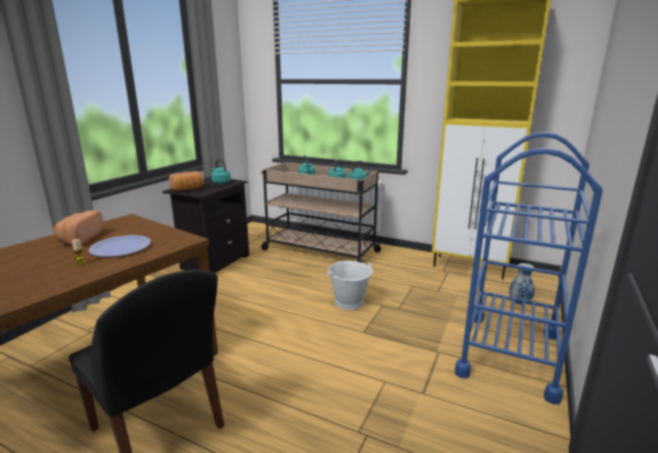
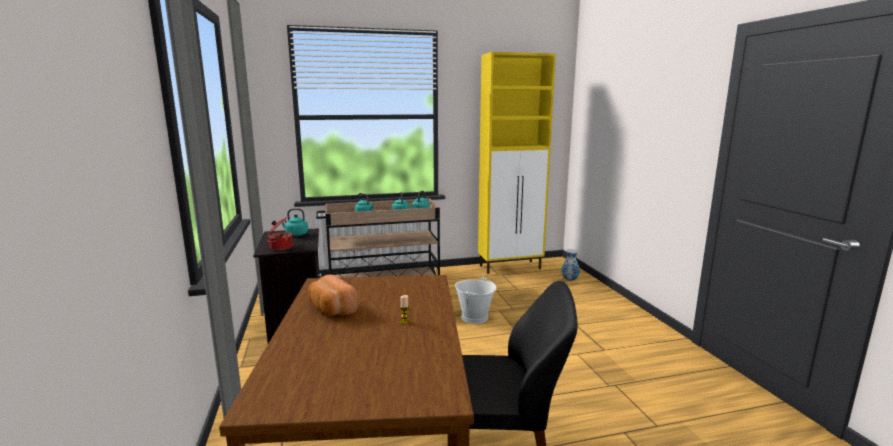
camera: 40 degrees left, 5 degrees down
(120, 247) = (396, 301): plate -> none
(188, 189) = (280, 247): bread -> cooking pot
(509, 353) = (608, 310): blue cart -> none

